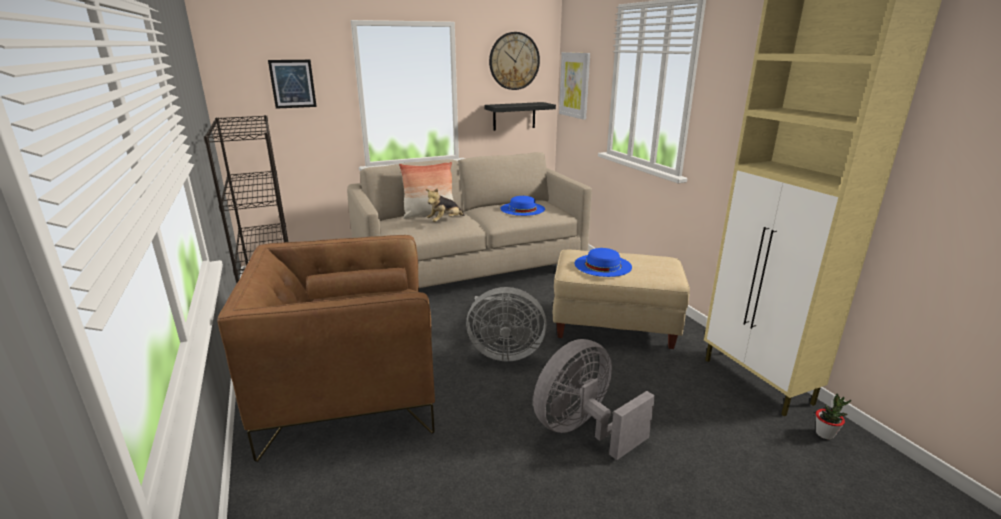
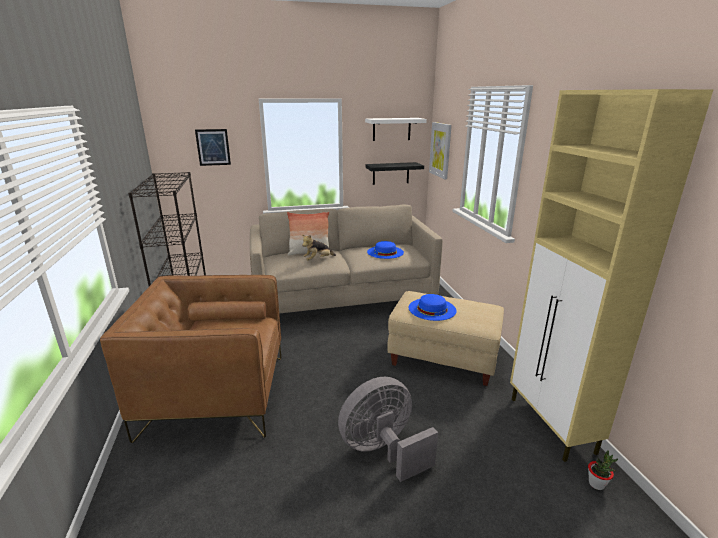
camera: 10 degrees right, 0 degrees up
(503, 353) = (343, 374): grey fan -> none
(514, 61) = (391, 129): wall clock -> white shelf

